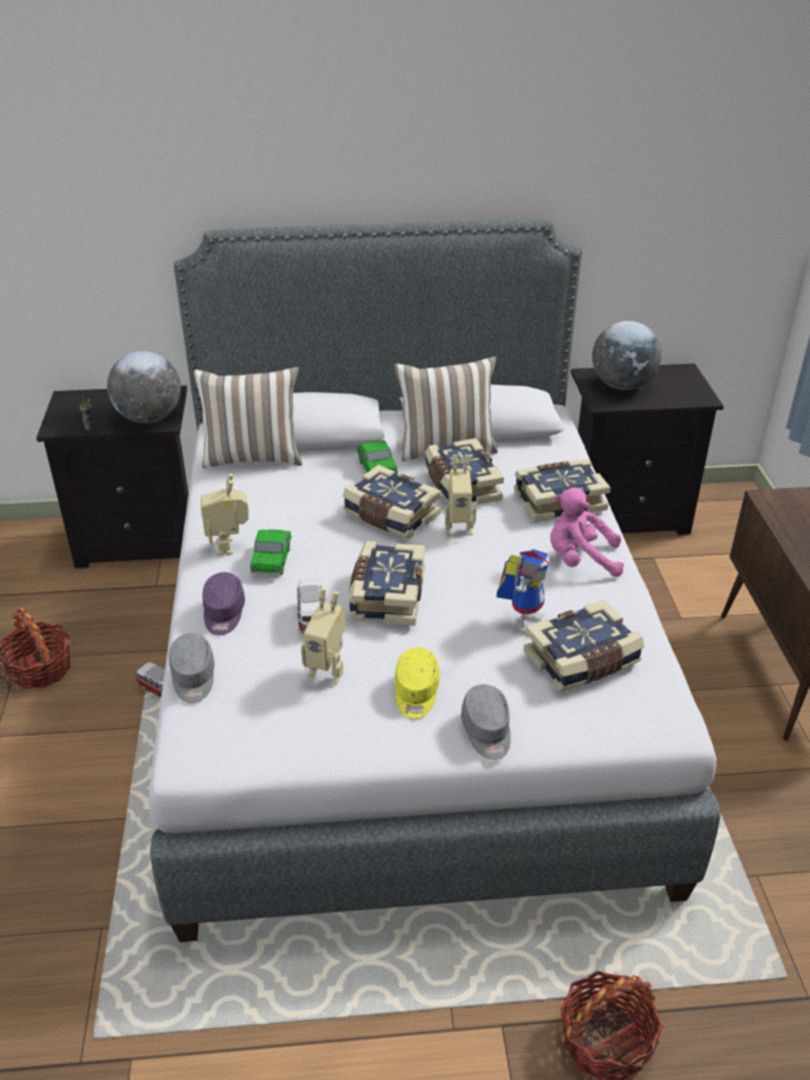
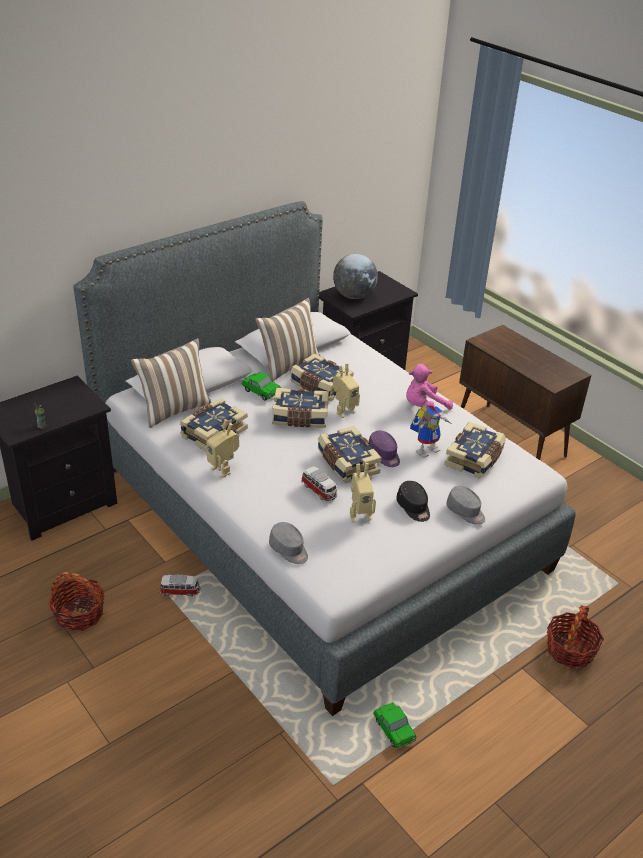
camera: 35 degrees left, 0 degrees up
(149, 418) = (78, 406): globe -> none
(223, 613) = (265, 509): purple cap -> purple cap (384, 455)
(272, 561) = (259, 468): toy car -> toy car (393, 730)
(416, 693) = (413, 508): yellow cap -> black cap
(523, 619) = (426, 448): toy robot -> toy robot turned 60 degrees clockwise
(558, 501) = (381, 377): book -> book (213, 433)

